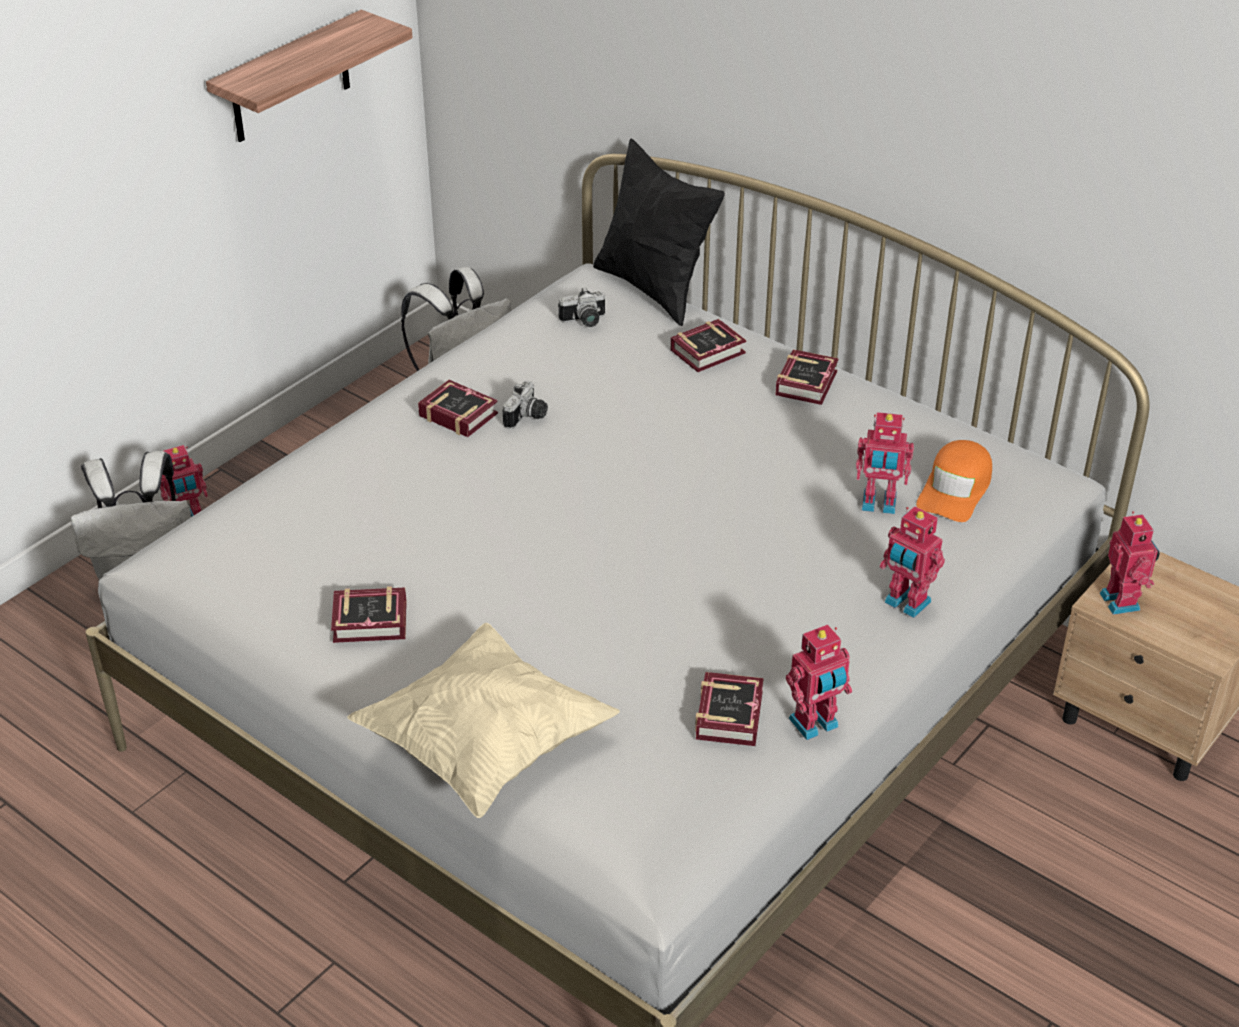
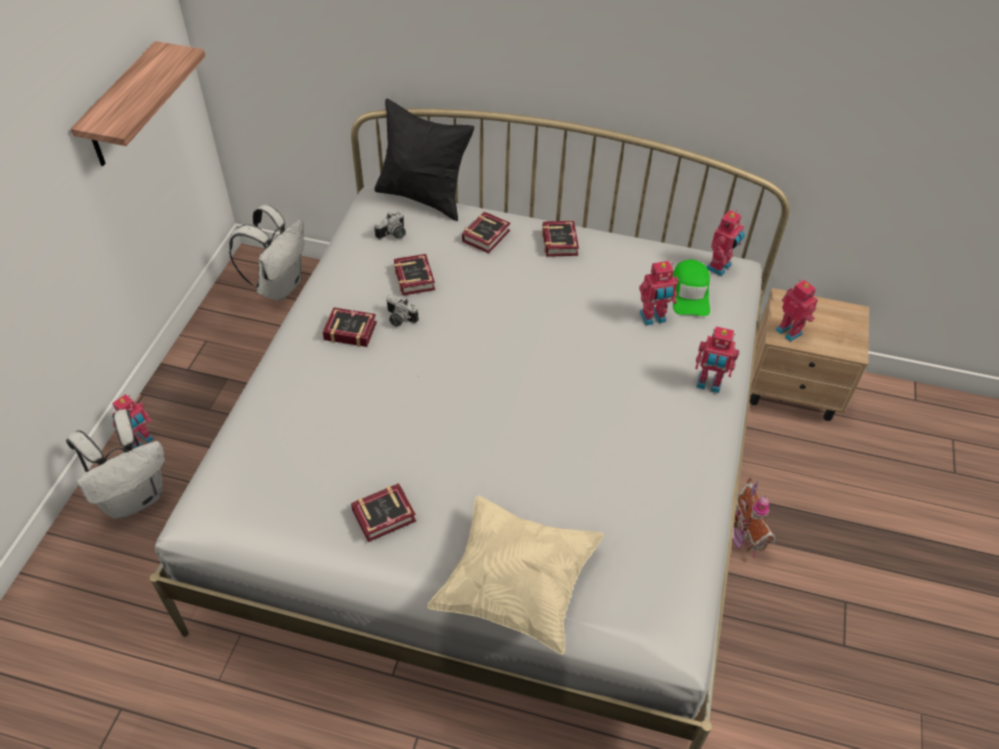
camera: 25 degrees left, 10 degrees up
(528, 417) = (399, 319): camera -> camera turned 120 degrees clockwise
(732, 713) = (656, 501): book -> book (415, 277)
(815, 725) = (708, 491): toy robot -> toy robot (720, 267)
(944, 884) = (745, 534): none -> toy house
(955, 489) = (690, 293): orange cap -> green cap

